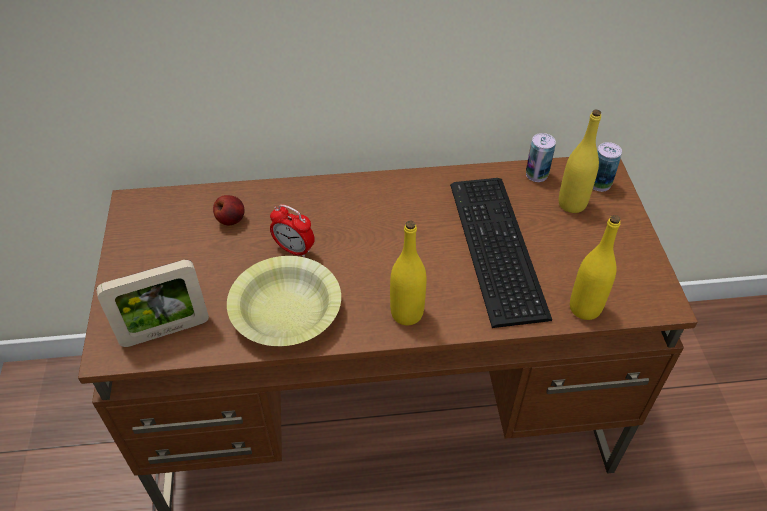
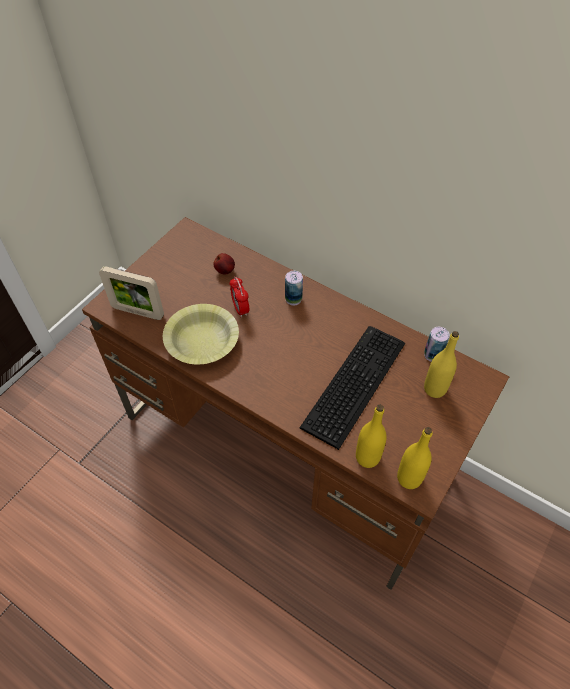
camera: 40 degrees right, 5 degrees up
(407, 313) = (262, 386): yellow bottle -> yellow bottle (409, 478)
(599, 184) = (469, 388): can -> can (293, 299)

